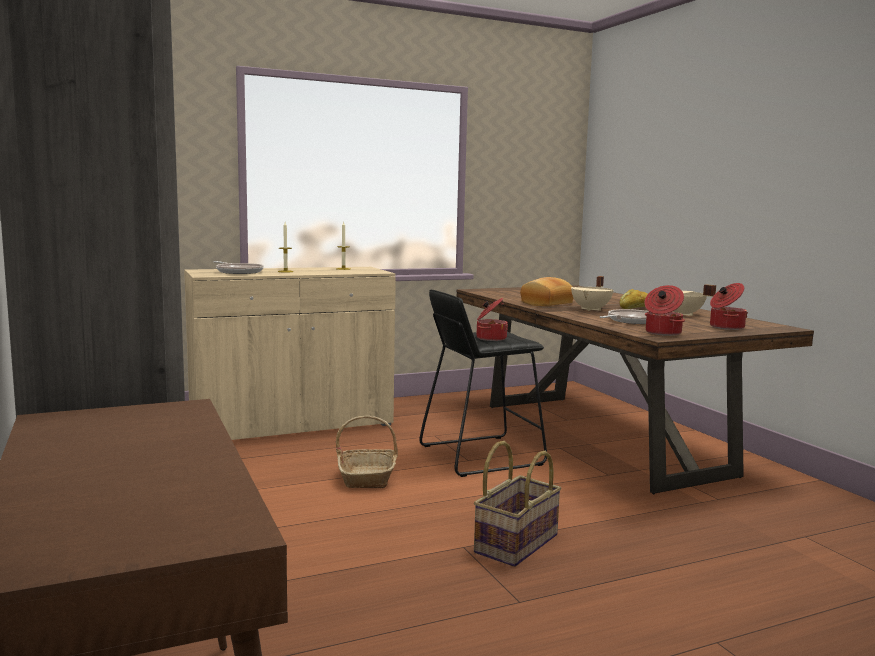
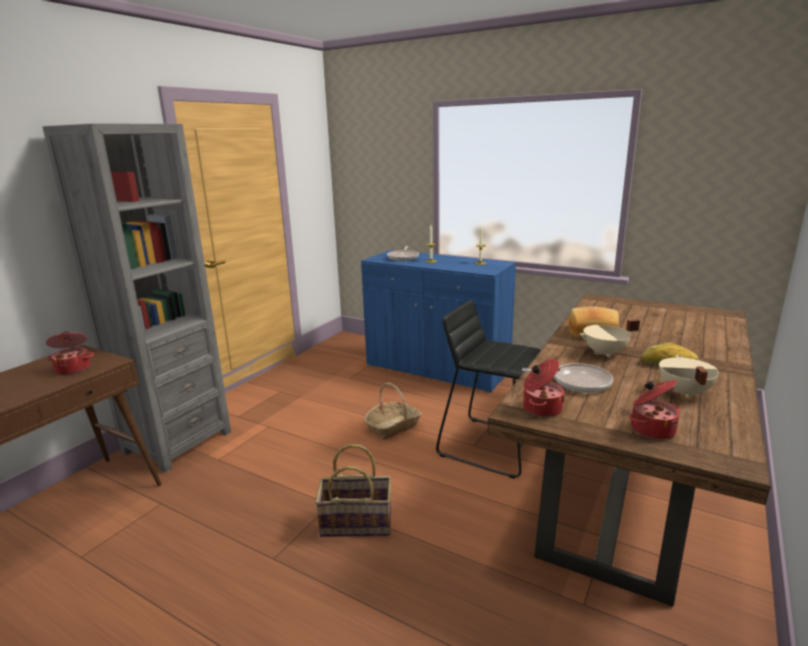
camera: 55 degrees right, 10 degrees up
(292, 425) = (437, 369): beige cabinet -> blue cabinet
(490, 338) = (494, 354): cooking pot -> cooking pot (74, 369)

